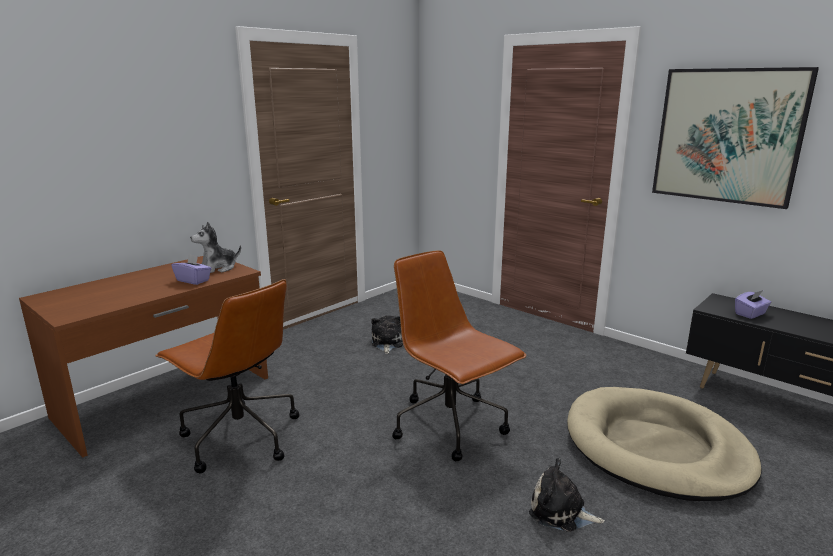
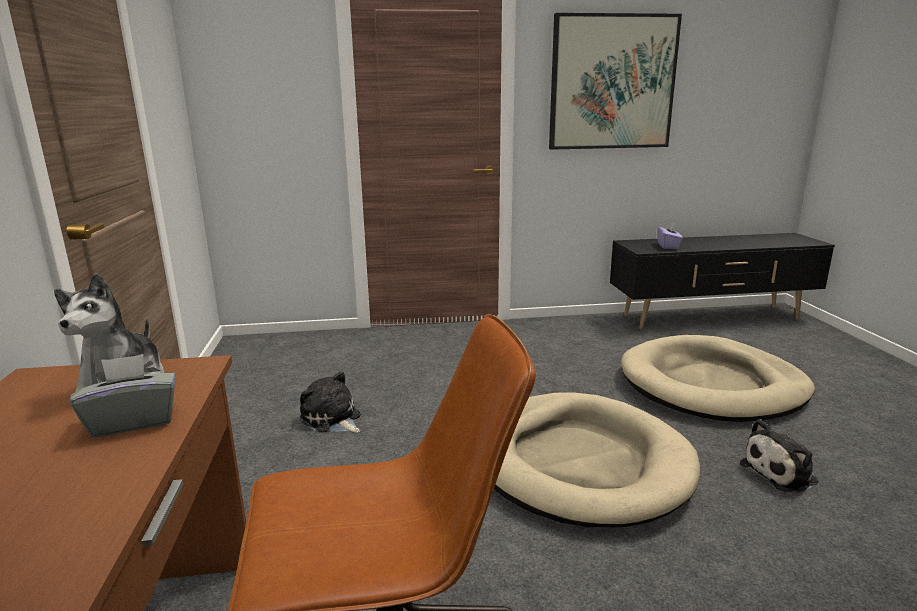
camera: 50 degrees left, 0 degrees up
(193, 280) = (134, 421): purple tissue box -> grey tissue box
(451, 426) = (577, 463): brown office chair -> beige dog bed

